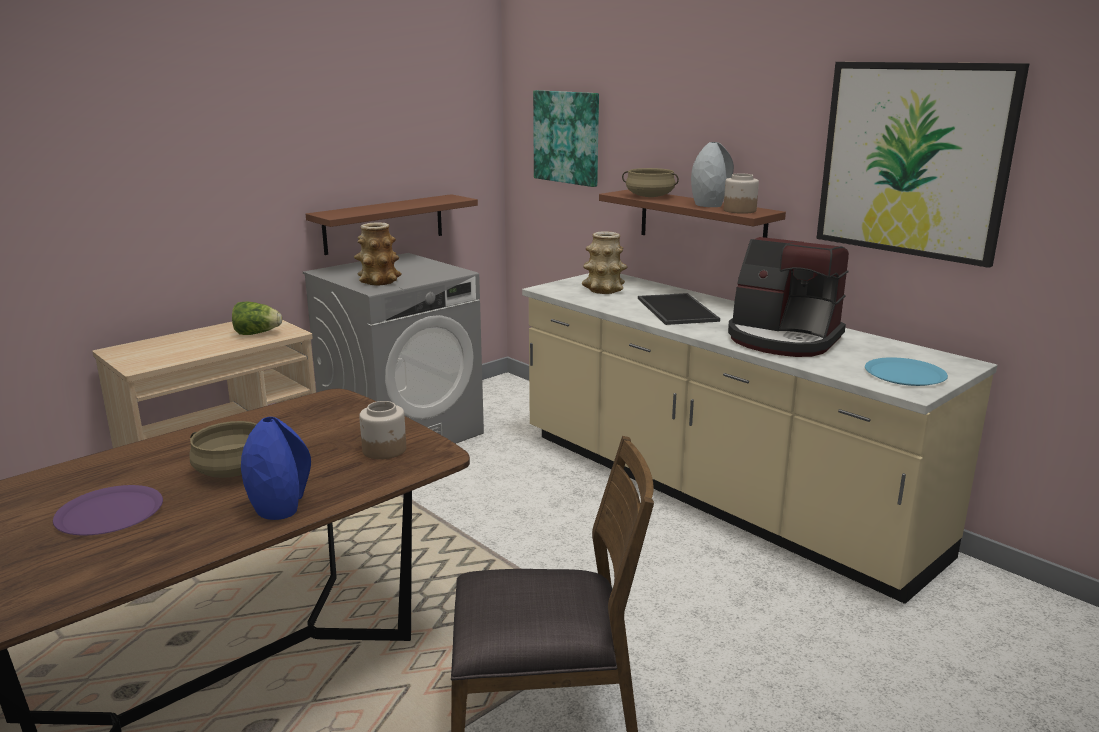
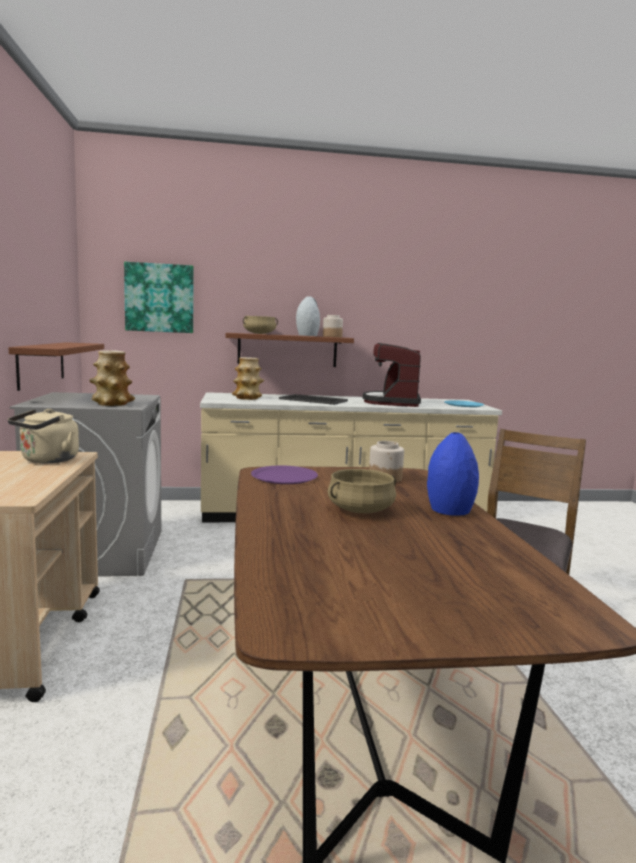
camera: 55 degrees left, 10 degrees down
(109, 512) = (391, 550): purple plate -> purple plate (284, 476)
(257, 333) = (47, 460): lettuce -> beige kettle
(783, 339) = (392, 402): coffee machine -> coffee machine turned 120 degrees clockwise
(913, 160) = (419, 305): picture -> none

